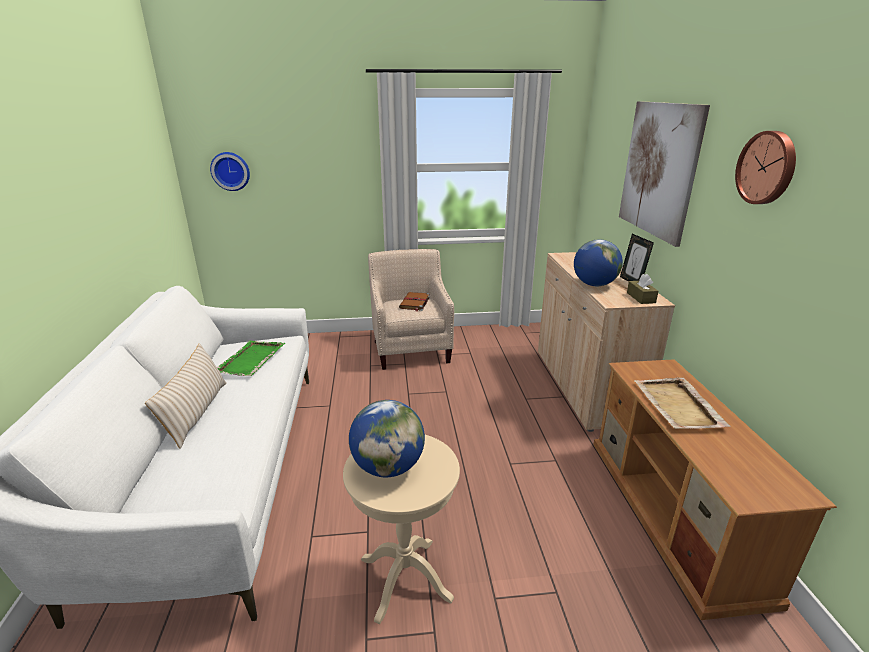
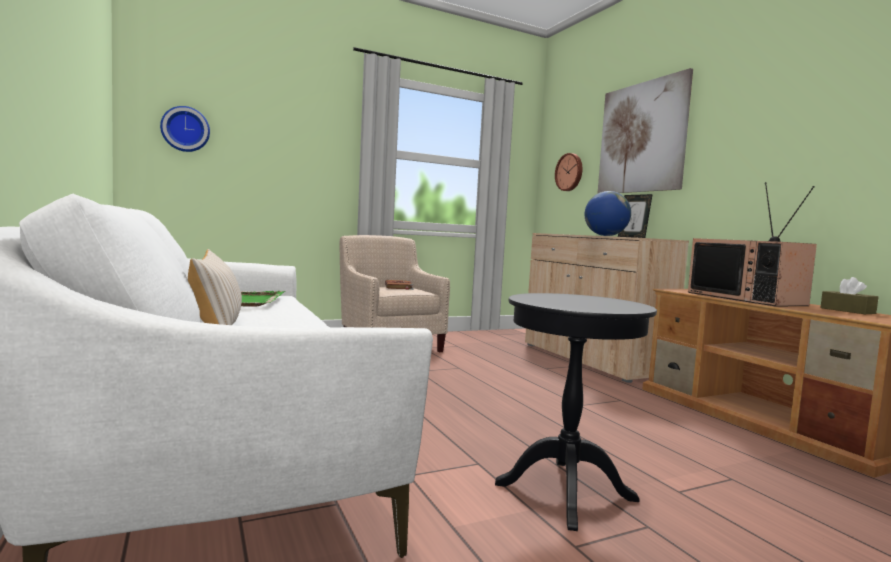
camera: 20 degrees left, 20 degrees down
(388, 467) = (566, 301): globe -> none
(405, 578) = (565, 491): beige side table -> black side table
(641, 298) = (656, 238): brown tissue box -> brown tissue box (847, 311)
(678, 406) = (747, 299): beige tray -> television
(767, 168) = (770, 90): wall clock -> wall clock (570, 172)

